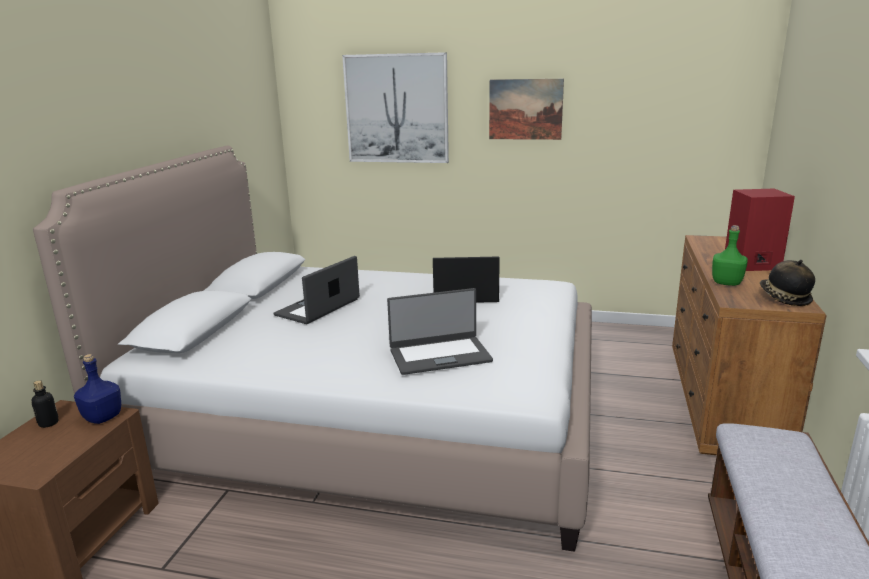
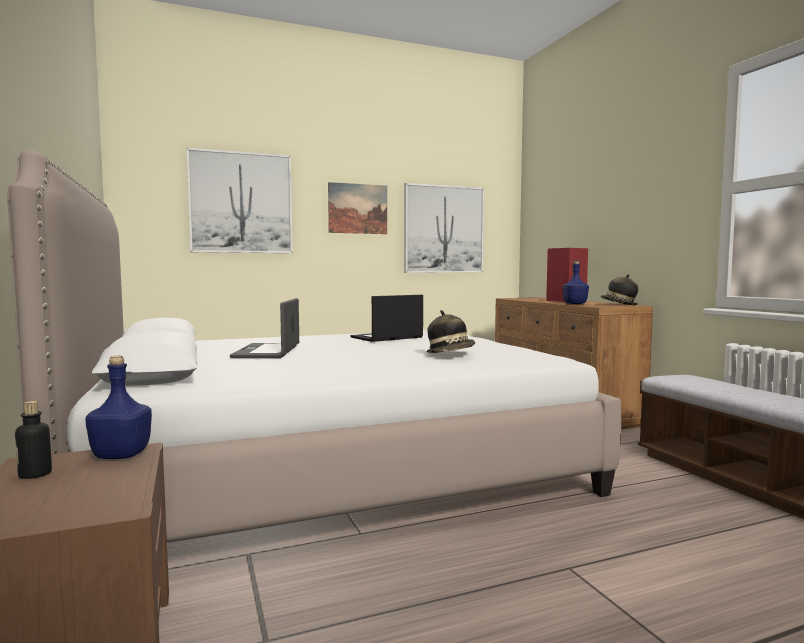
camera: 35 degrees left, 15 degrees down
(439, 355) = (451, 353): laptop -> hat
(642, 131) = (444, 229): none -> picture
(726, 283) = (575, 304): green bottle -> blue bottle

